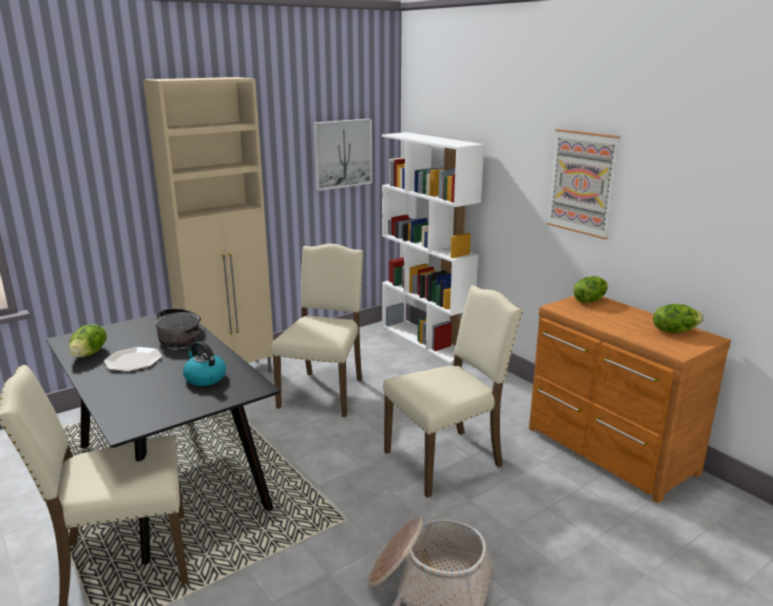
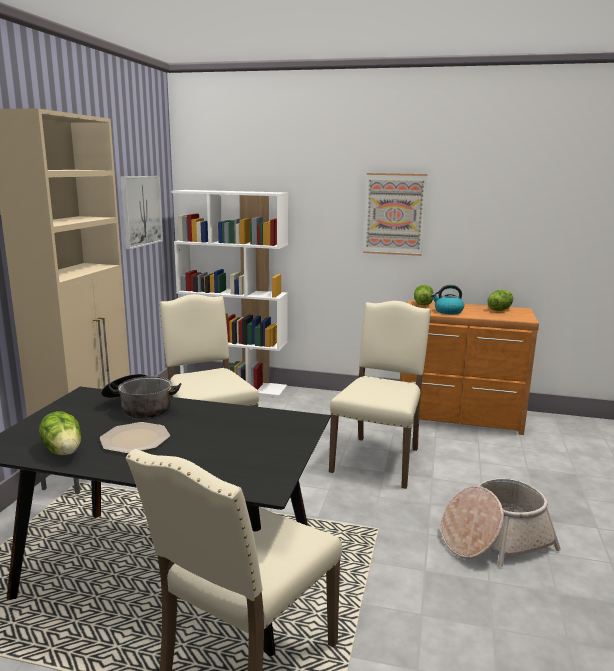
camera: 40 degrees left, 5 degrees down
(204, 378) = (245, 428): kettle -> kettle (448, 311)

